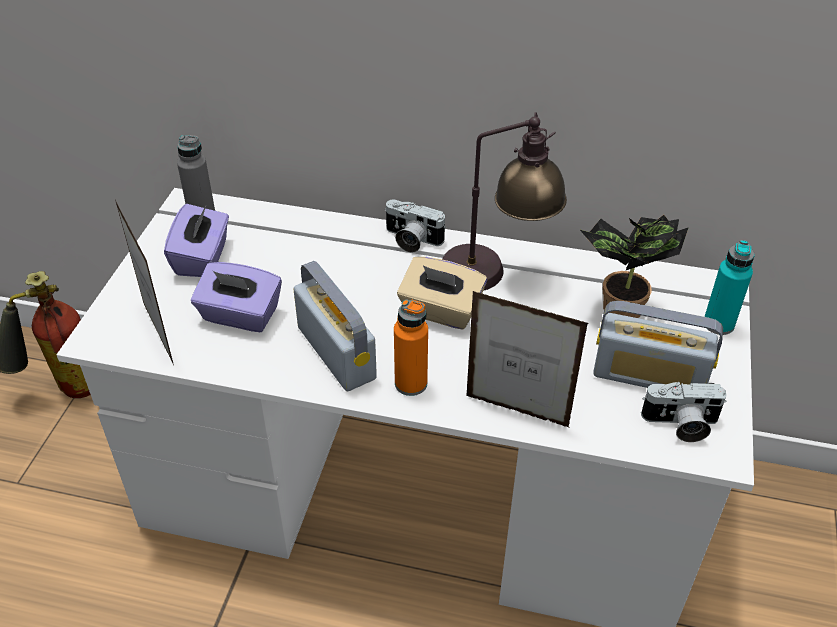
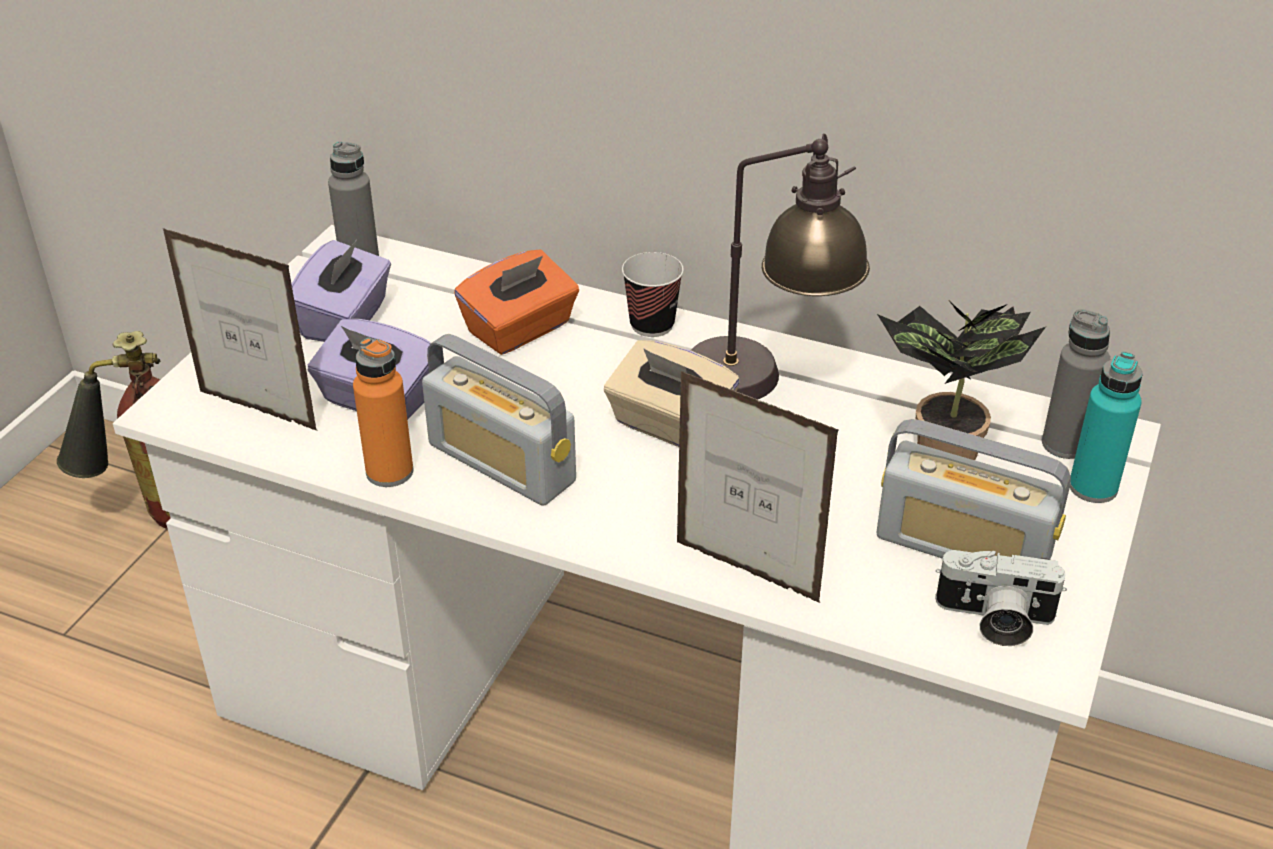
camera: 10 degrees right, 5 degrees down
(158, 333) = (258, 411): picture frame -> picture frame turned 135 degrees clockwise
(324, 252) = (520, 329): none -> orange tissue box
(336, 352) = (502, 463): radio -> radio turned 150 degrees clockwise
(411, 240) = (652, 325): camera -> cup
(411, 383) = (599, 516): orange bottle -> orange bottle (389, 472)
(694, 296) = (1065, 444): none -> grey bottle

